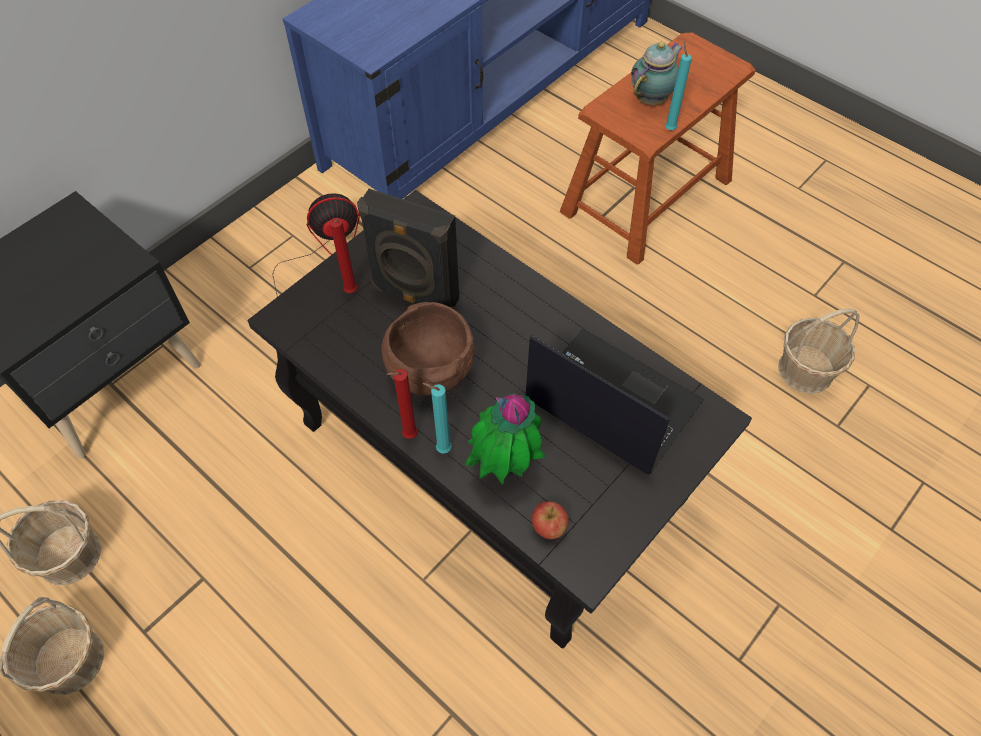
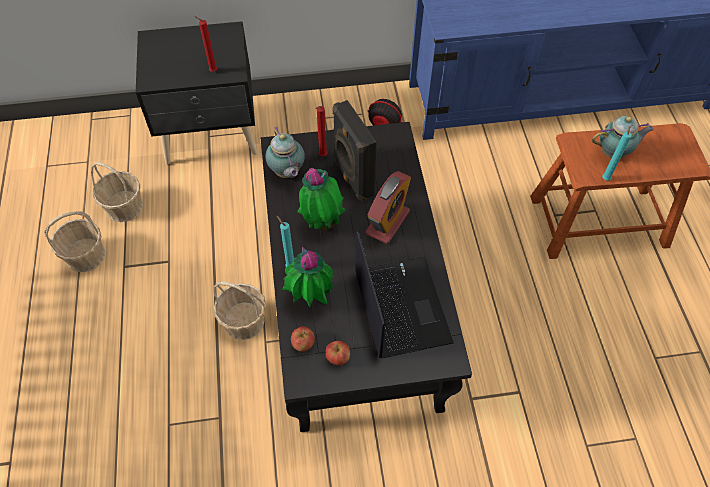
camera: 40 degrees right, 0 degrees up
(326, 341) = (287, 173): none -> teapot
(407, 436) = (280, 248): red candle -> red candle (212, 71)
(430, 370) = (322, 223): brown bowl -> potted plant
(504, 318) = (387, 222): none -> alarm clock
(603, 511) = (338, 358): none -> apple
(806, 370) = (600, 398): basket -> basket (244, 321)

